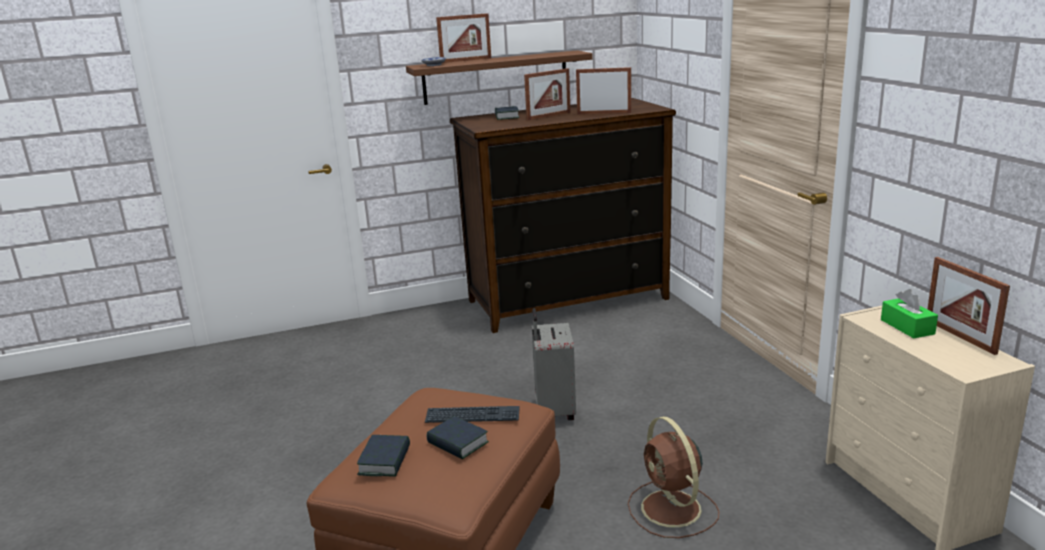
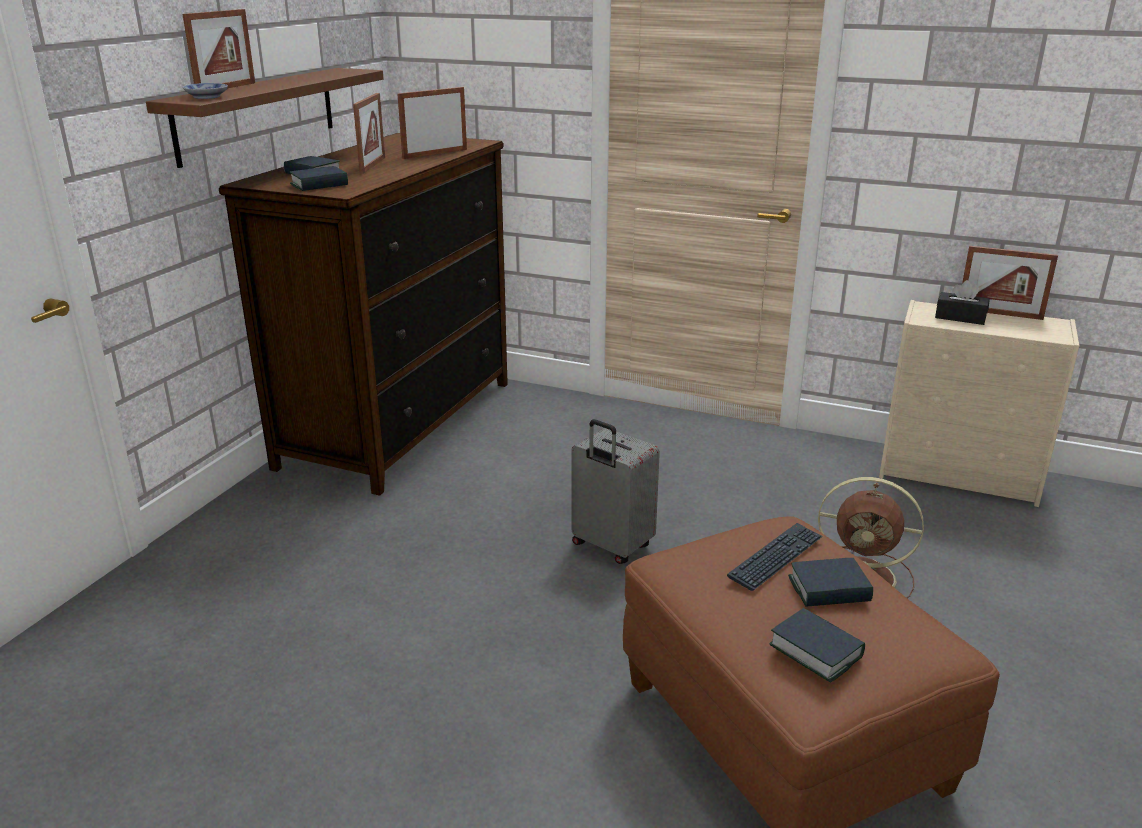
camera: 50 degrees left, 5 degrees up
(488, 123) = (319, 185): none -> book
(907, 327) = (960, 317): green tissue box -> black tissue box

